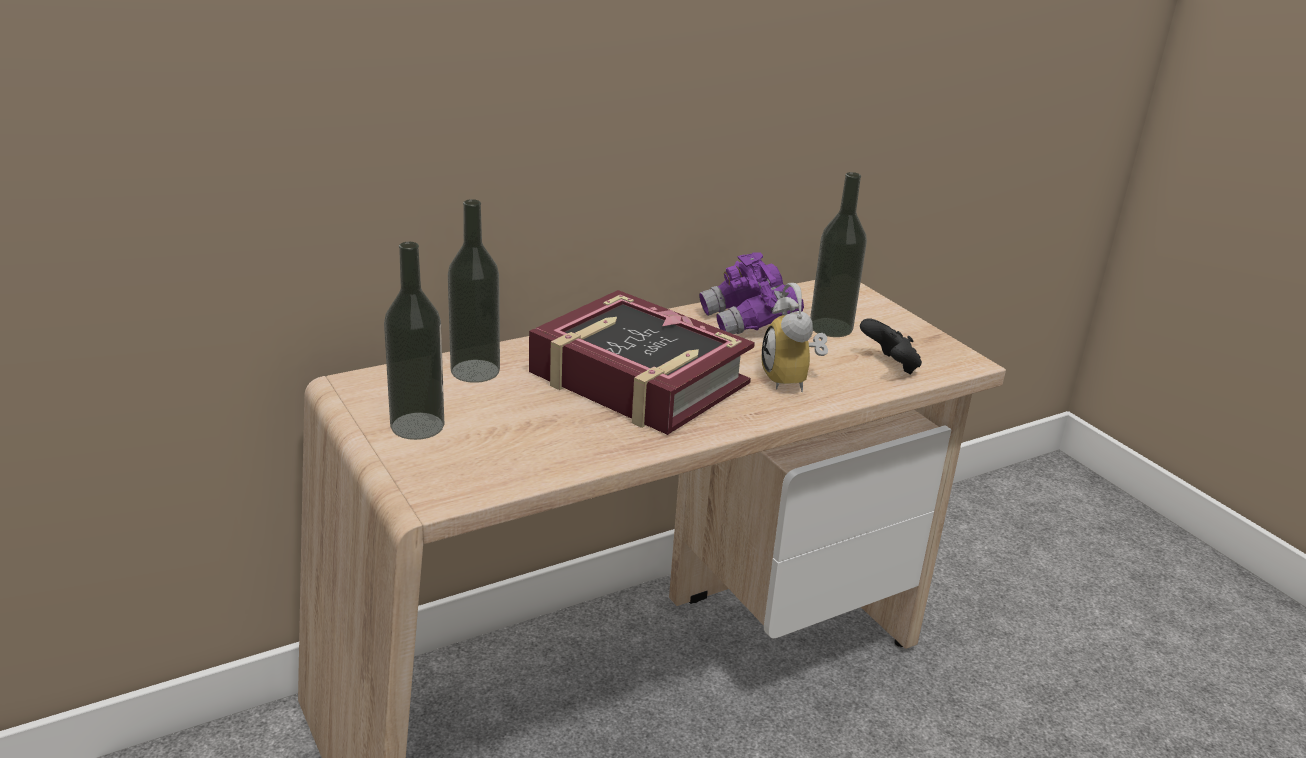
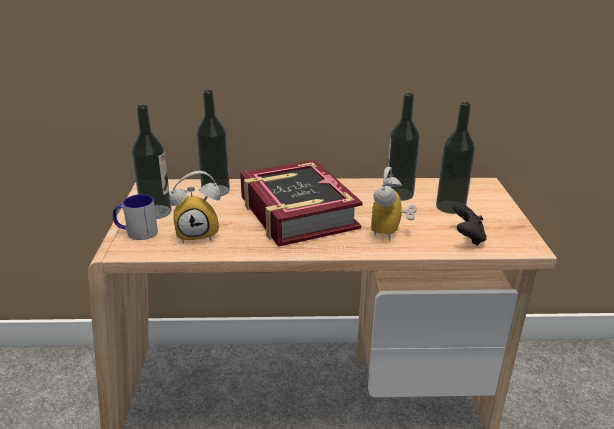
camera: 30 degrees right, 0 degrees up
(425, 465) = (136, 232): none -> mug
(529, 444) = (199, 234): none -> alarm clock
(749, 322) = (399, 194): purple binoculars -> bottle

